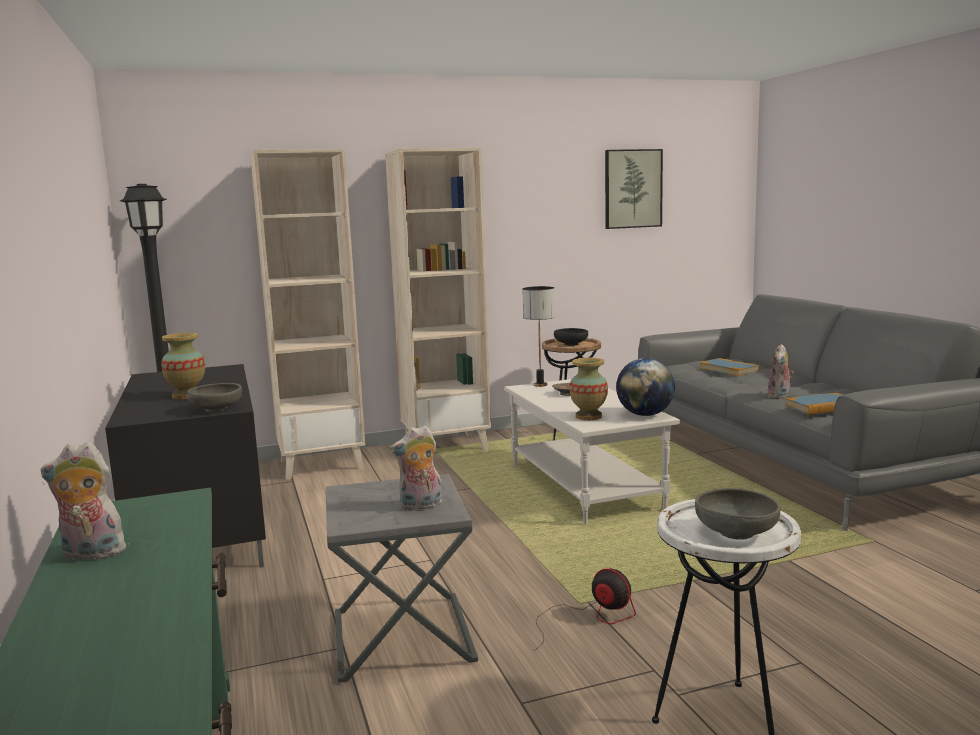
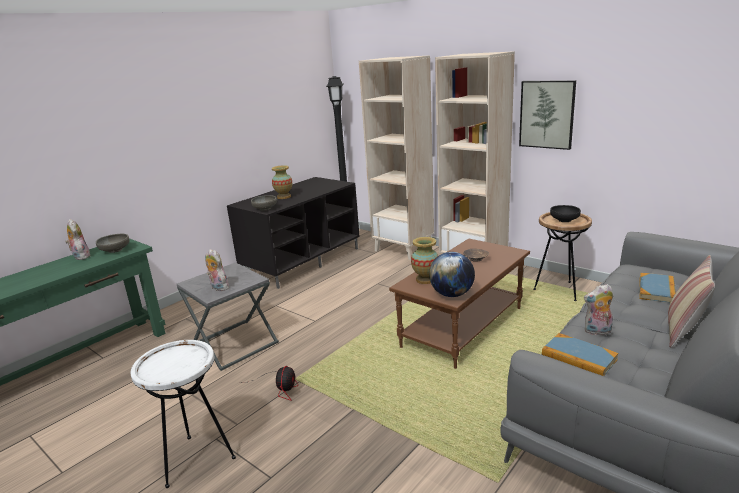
camera: 60 degrees right, 10 degrees up
(540, 385) = (486, 245): table lamp -> none
(585, 487) = (463, 328): white coffee table -> brown coffee table
(632, 189) = (687, 83): picture -> picture (547, 114)
(735, 532) = (165, 367): grey bowl -> grey bowl (115, 250)
(804, 380) = (683, 331): none -> pillow

